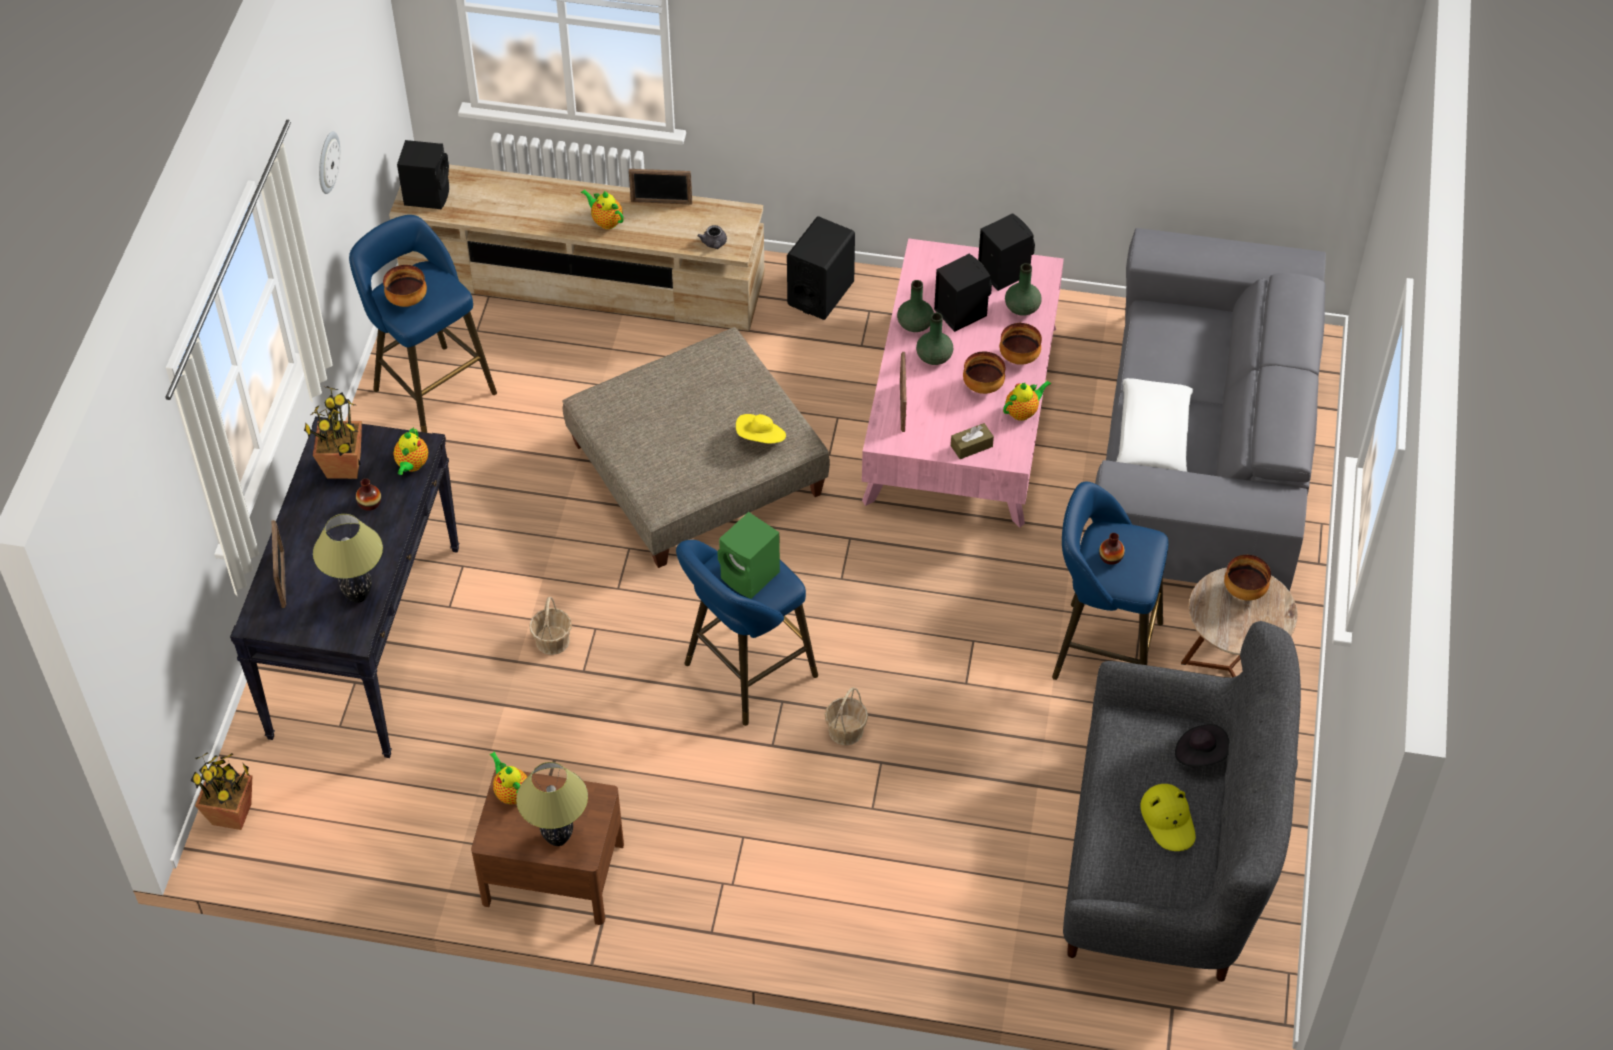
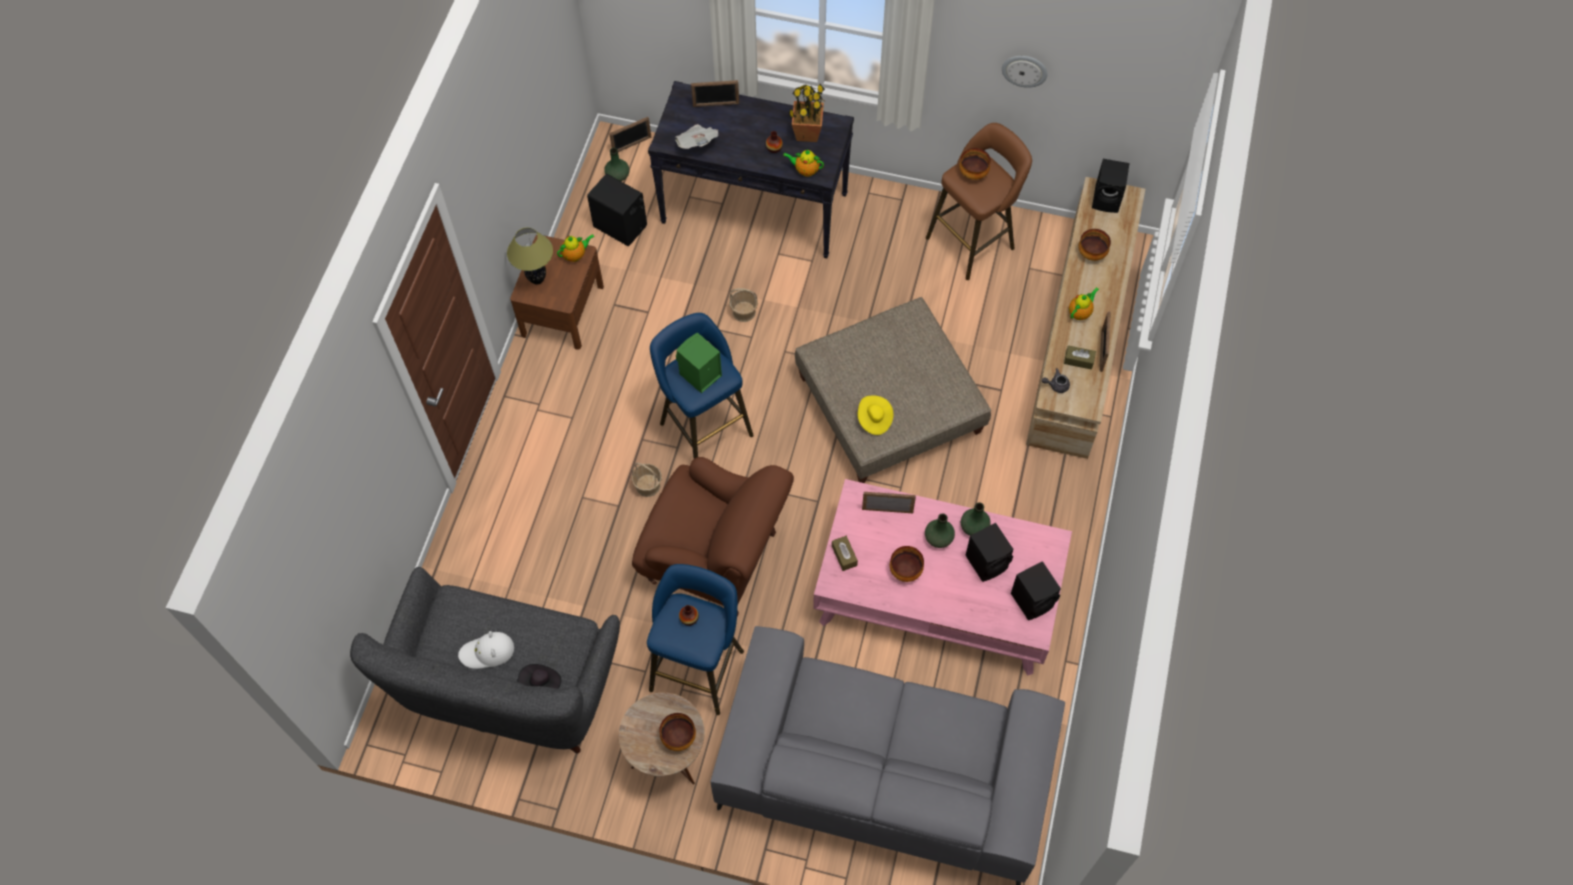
camera: 95 degrees right, 10 degrees up
(232, 814) = (632, 145): potted plant -> picture frame
(358, 596) = (697, 144): table lamp -> newspaper
(430, 387) = (974, 240): blue stool -> brown stool
(677, 223) = (1078, 360): none -> brown tissue box
(820, 293) = (1068, 499): black speaker -> black speaker (620, 226)
(948, 643) = (715, 559): none -> brown armchair
(1018, 357) = (936, 601): bowl -> bowl (1092, 253)
(1022, 307) = (991, 610): green vase -> green vase (618, 176)
(1023, 412) = (877, 597): teapot -> none
(1152, 436) = (849, 696): white pillow -> none
(1168, 820) = (487, 652): yellow hat -> white hat

